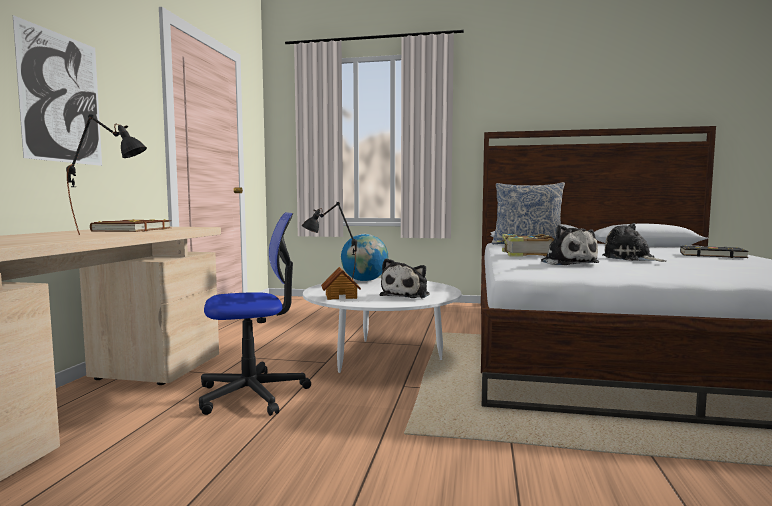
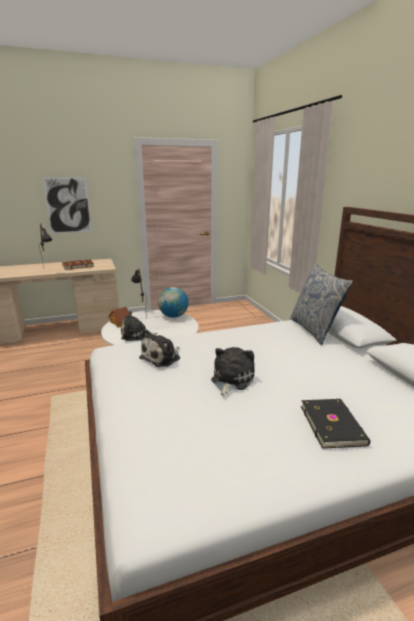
camera: 60 degrees right, 15 degrees up
(252, 394) = (82, 352): office chair -> none
(525, 254) = (217, 339): book -> none

